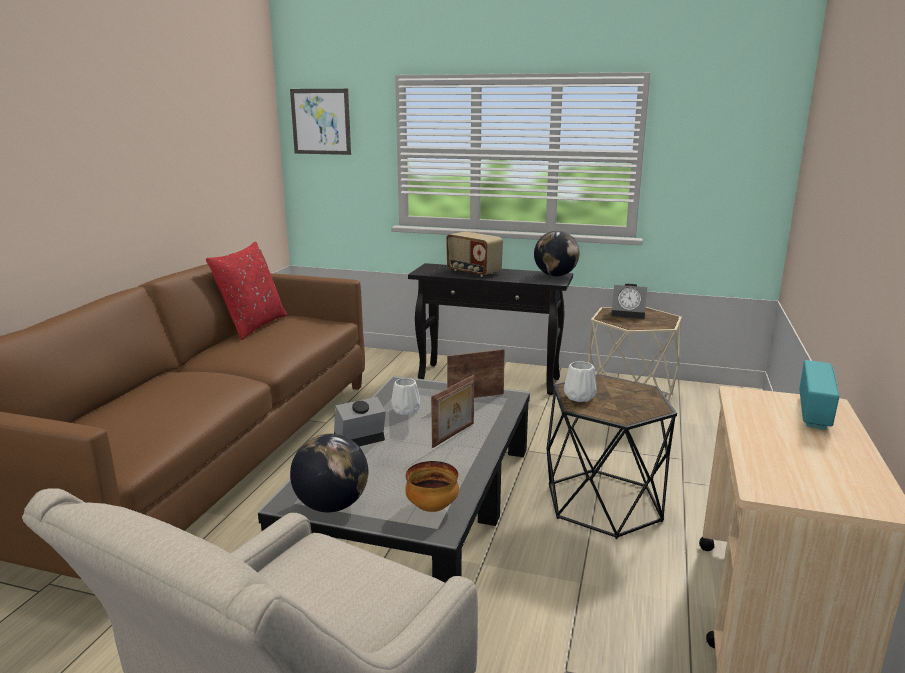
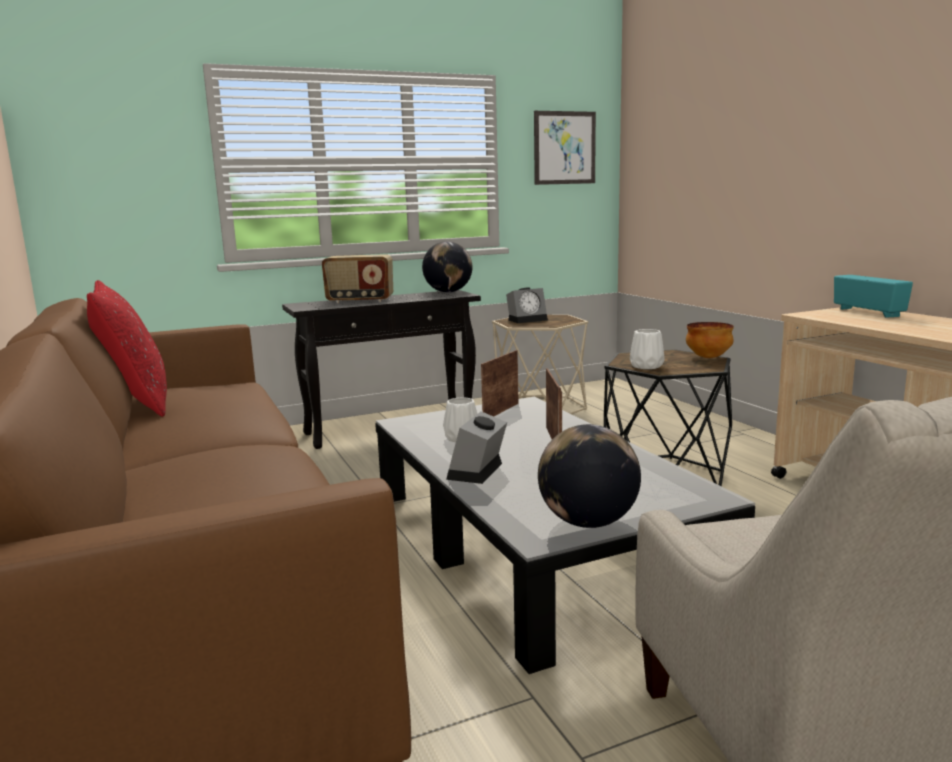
camera: 40 degrees left, 5 degrees down
(321, 121) = (86, 125): picture -> picture (564, 148)
(432, 508) = (671, 488): bowl -> bowl (709, 358)

